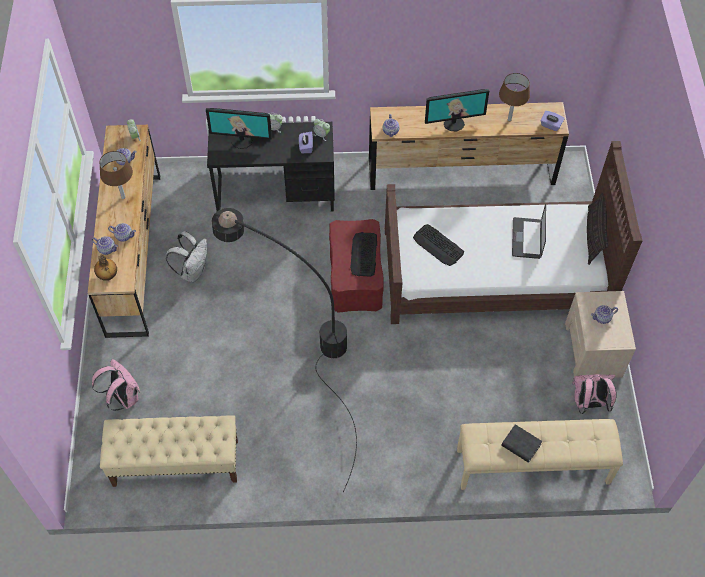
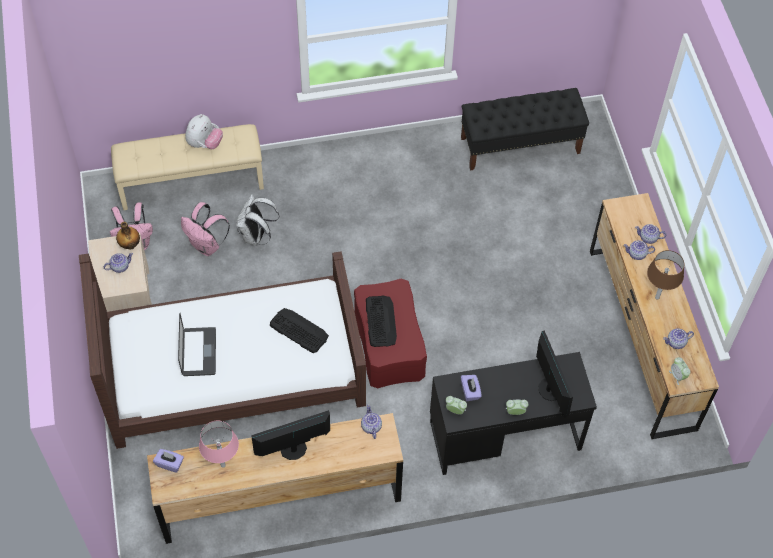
camera: 170 degrees right, 0 degrees up
(108, 276) = (634, 210): bottle -> bottle (130, 244)
(123, 397) = (590, 192): pink backpack -> pink backpack (207, 245)
(175, 463) = (520, 145): beige bench -> black bench
(193, 271) = (569, 325): white backpack -> white backpack (256, 236)
(241, 140) = (549, 389): monitor -> monitor turned 75 degrees clockwise
(297, 348) = (434, 259): black floor lamp -> none
(509, 119) = (223, 465): brown table lamp -> pink table lamp
(521, 445) = (204, 144): black book -> plush toy
(593, 235) = (121, 368): pillow -> none

